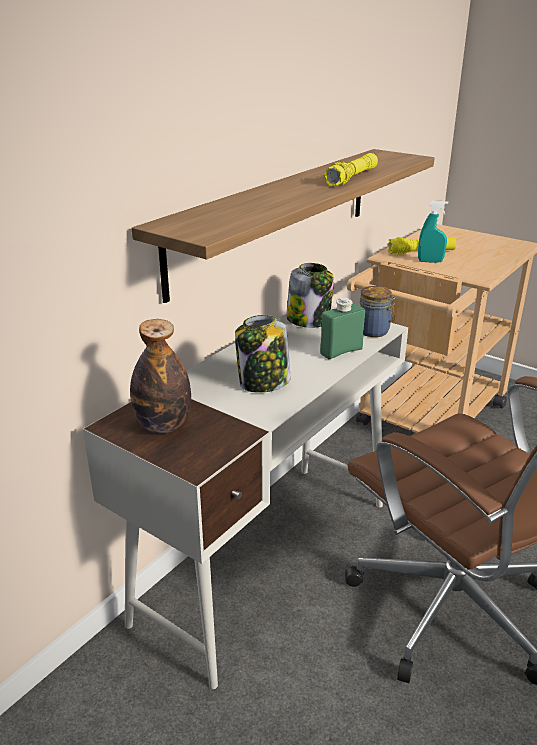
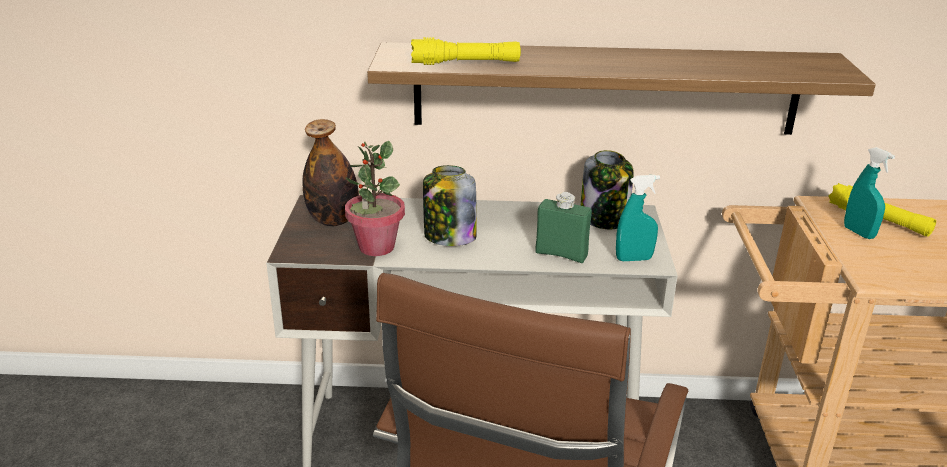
camera: 55 degrees right, 0 degrees up
(240, 420) = (376, 247): none -> potted plant
(352, 178) = (678, 69): yellow flashlight -> yellow flashlight (466, 63)
(374, 331) = (634, 259): jar -> turquoise spray bottle

